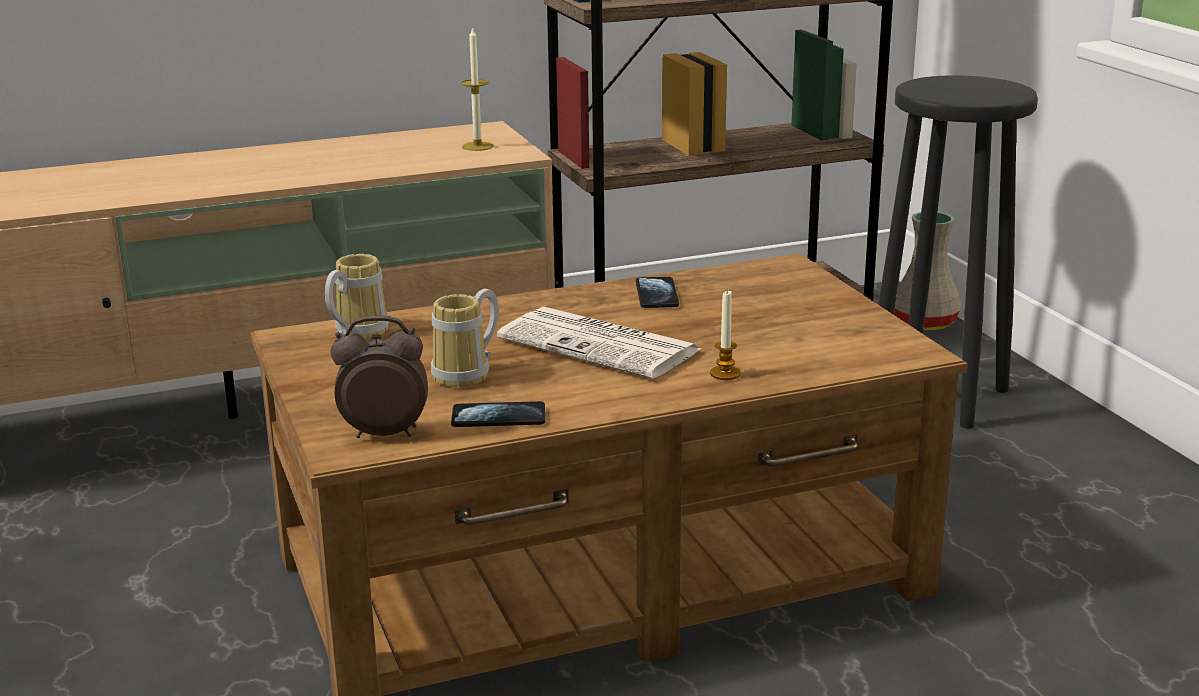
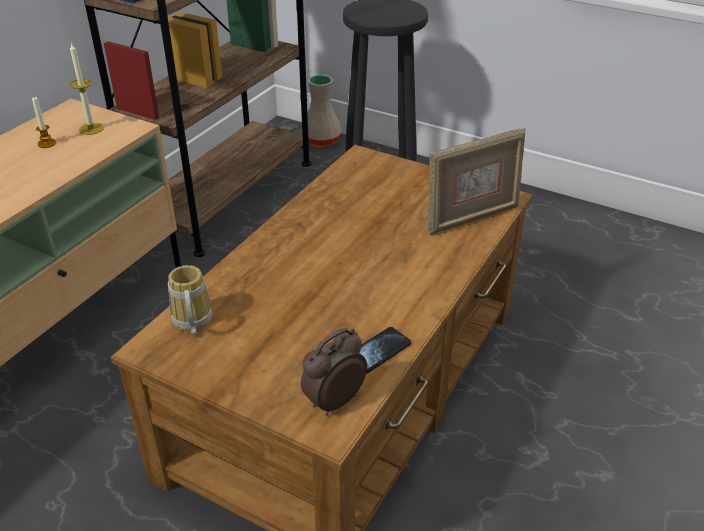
camera: 40 degrees left, 15 degrees up
(469, 375) = (312, 324): mug -> none
(602, 345) = (352, 263): newspaper -> none
(656, 295) = (326, 208): phone -> none
(725, 374) = (444, 255): candle -> candle (47, 143)
(828, 355) = (471, 218): none -> picture frame

